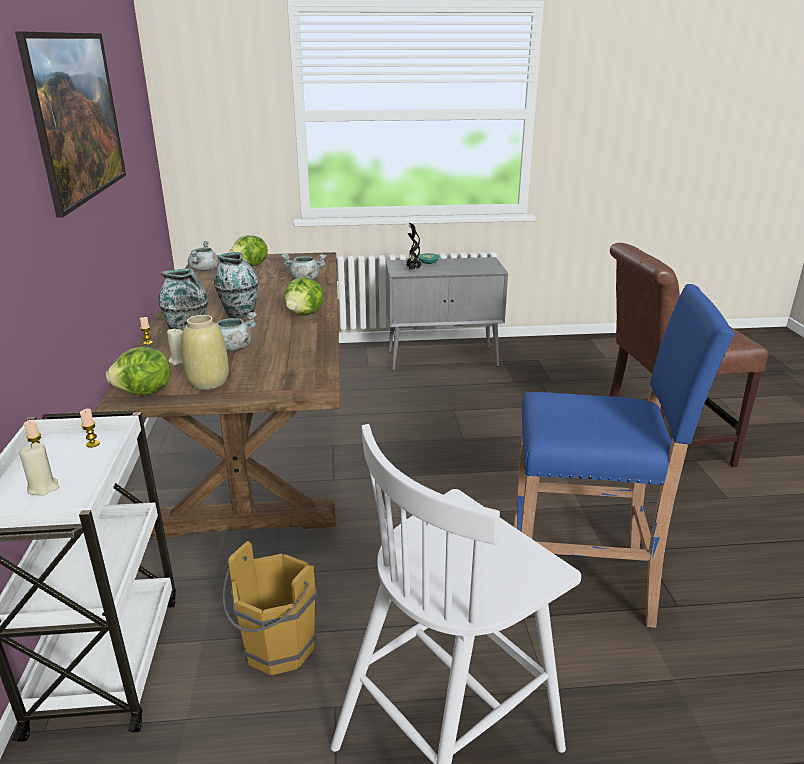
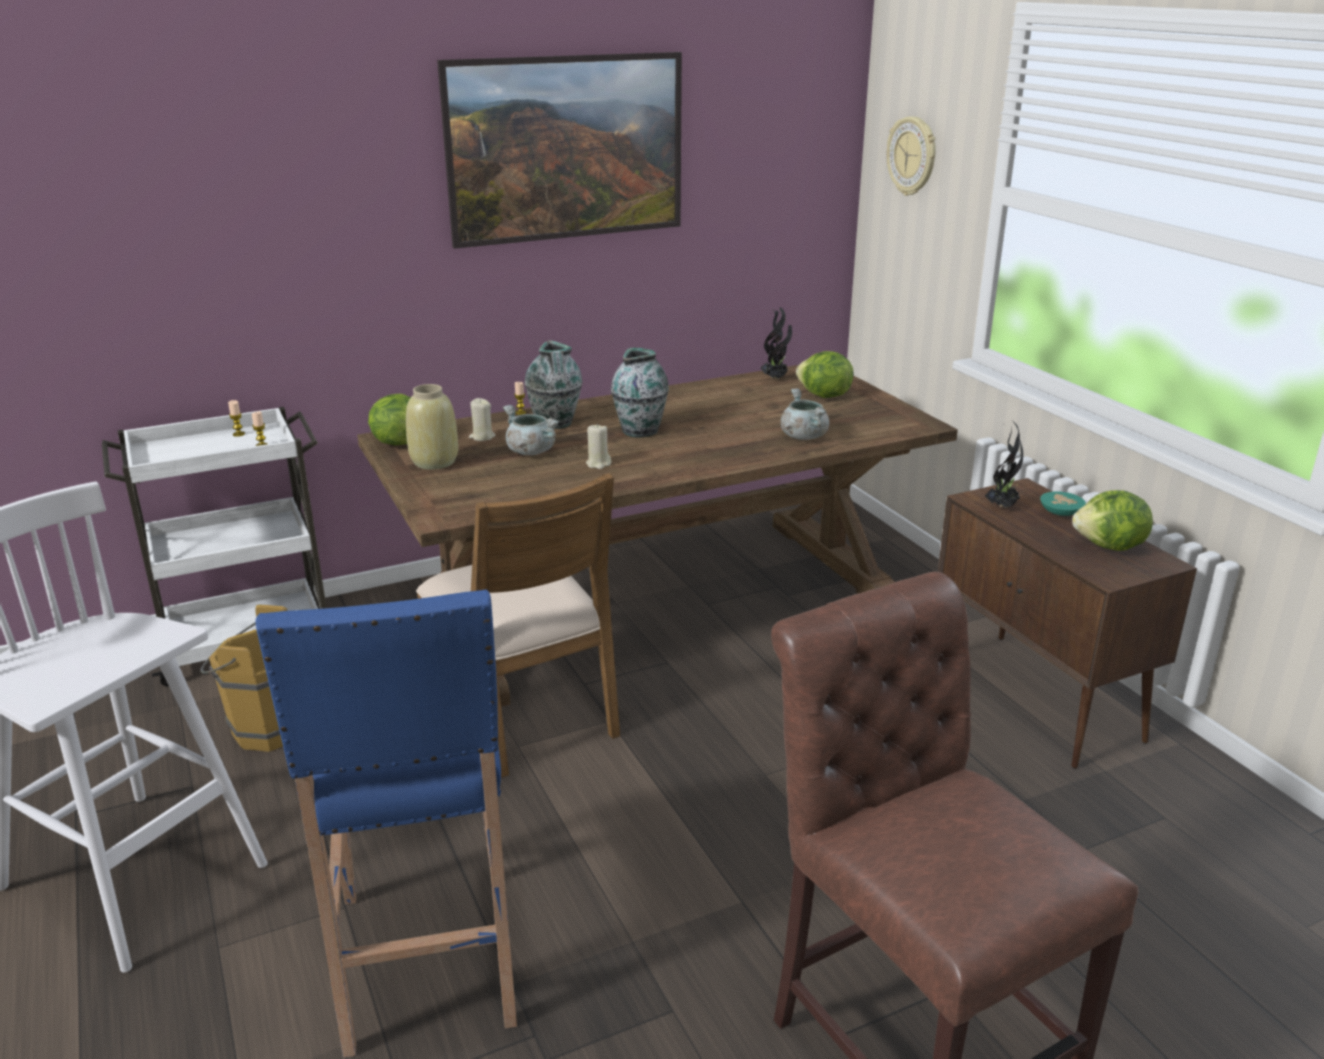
camera: 70 degrees right, 0 degrees up
(43, 487) = (188, 449): beige candle -> beige candle (598, 464)
(204, 270) = (776, 379): grey cooking pot -> potted plant
(211, 105) = (912, 156): none -> wall clock
(305, 314) = (669, 463): lettuce -> lettuce (1110, 547)
(348, 508) = (524, 711): none -> brown chair
(443, 358) = (1036, 699): grey cabinet -> brown cabinet

